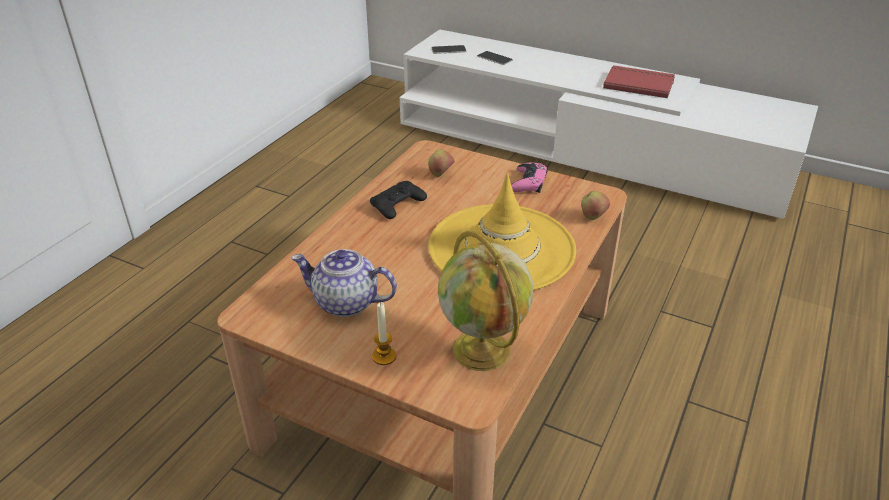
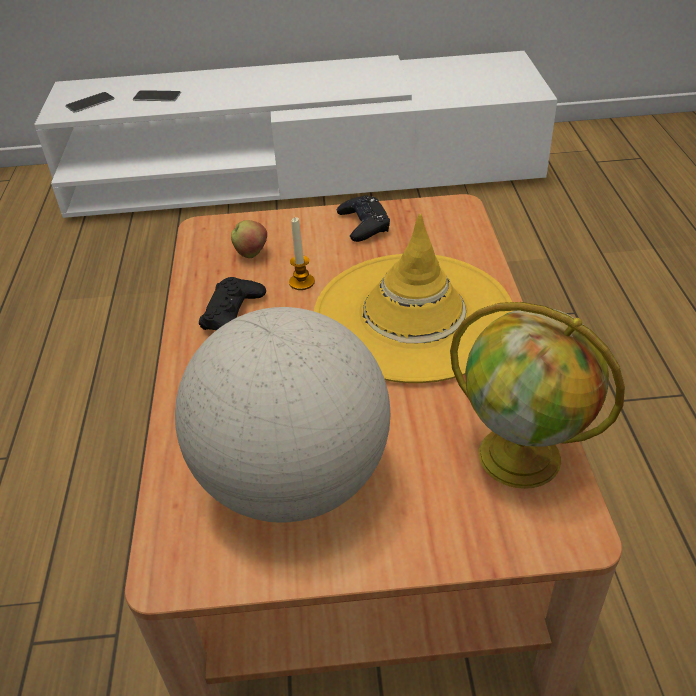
camera: 30 degrees left, 5 degrees up
(345, 303) = (294, 480): teapot -> globe
(384, 356) = (416, 529): candle -> candle (301, 282)
(528, 182) = (363, 224): pink game controller -> black game controller
(593, 217) = (472, 237): apple -> none
(638, 83) = (343, 78): red book -> none

